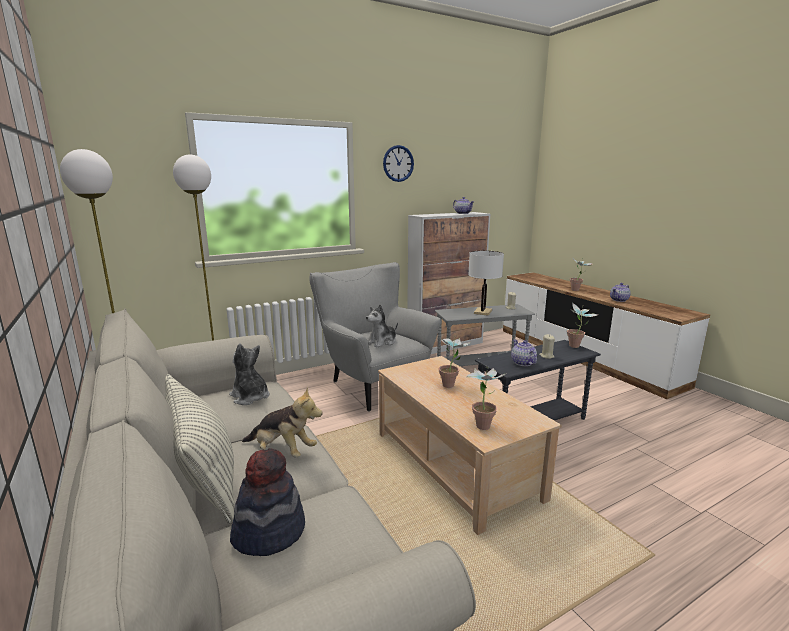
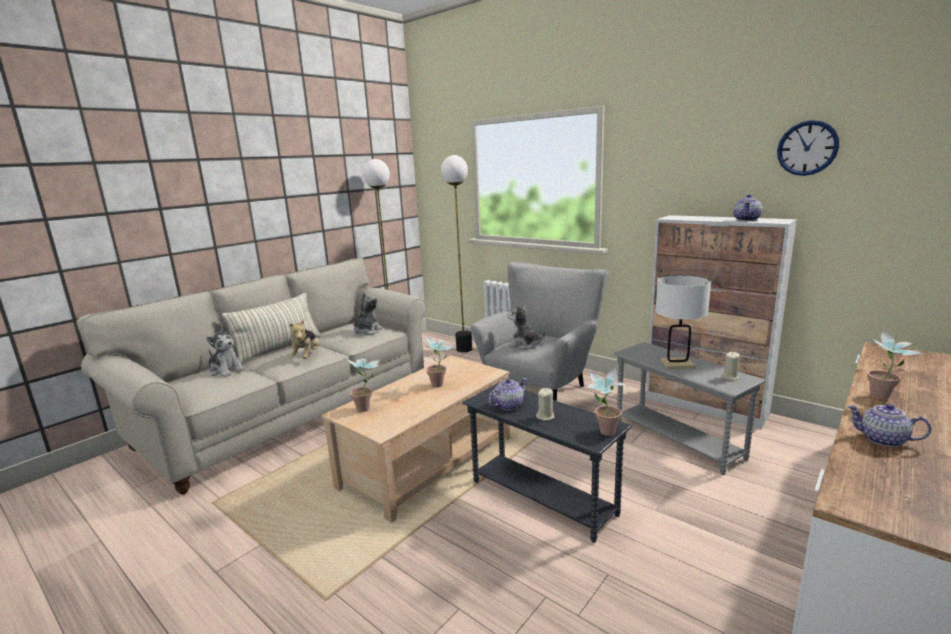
camera: 70 degrees right, 0 degrees up
(269, 531) = (226, 370): hat -> plush toy
(398, 163) = (660, 148): wall clock -> wall clock (807, 148)

